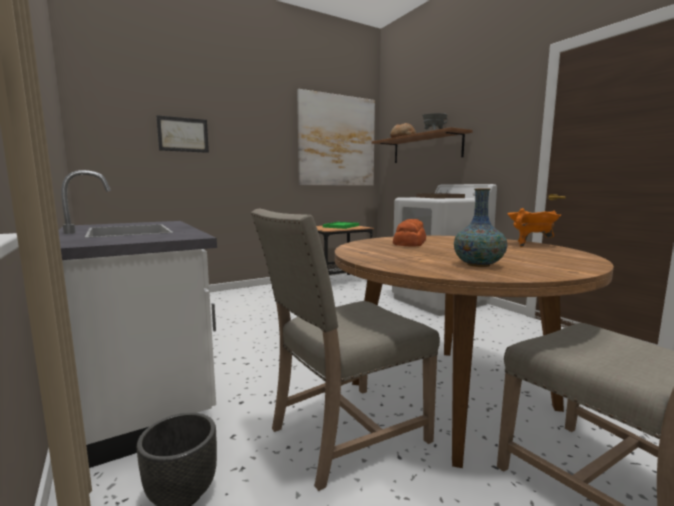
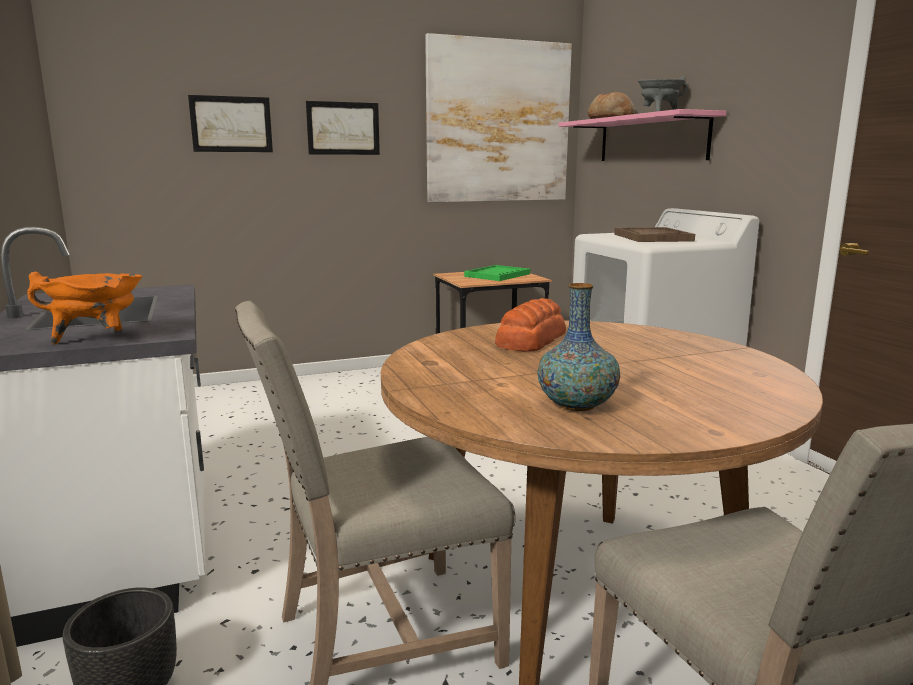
camera: 10 degrees right, 5 degrees up
(250, 140) = (343, 128): none -> picture
(426, 148) = (651, 139): brown shelf -> pink shelf
(530, 244) = (733, 355): orange cooking pot -> orange cooking pot (98, 339)

